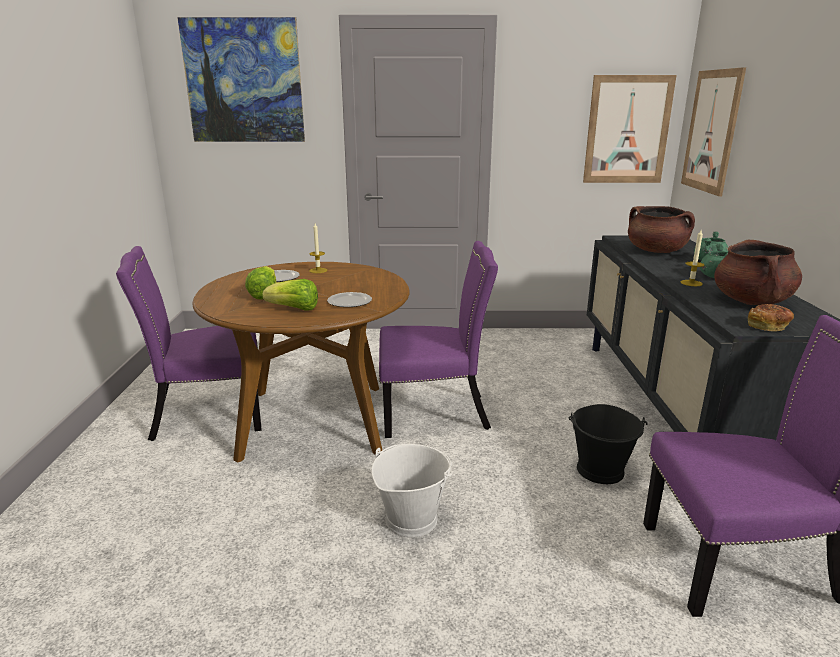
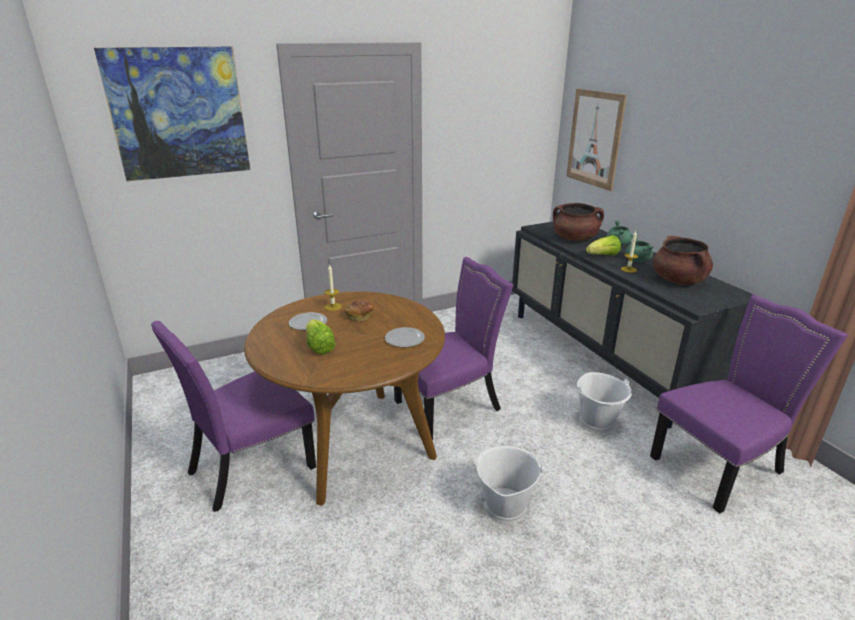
camera: 25 degrees left, 5 degrees up
(294, 309) = (368, 358): lettuce -> lettuce (603, 256)
(601, 470) = (597, 422): black bucket -> white bucket
(627, 130) = (523, 135): picture -> none
(767, 327) = (708, 303): bread -> bread (360, 316)

